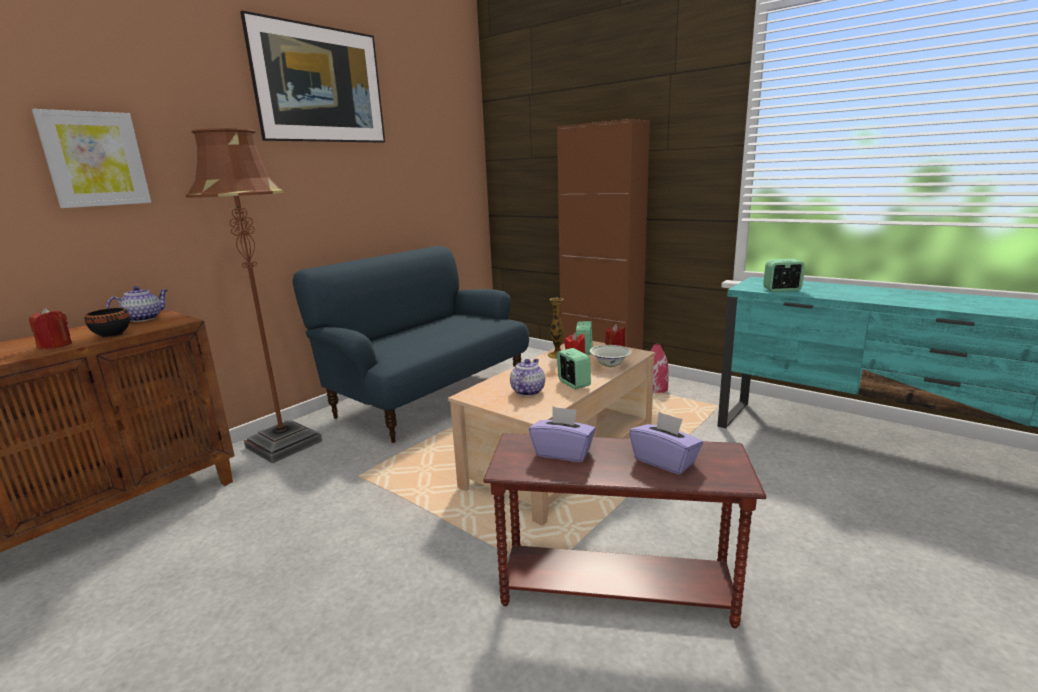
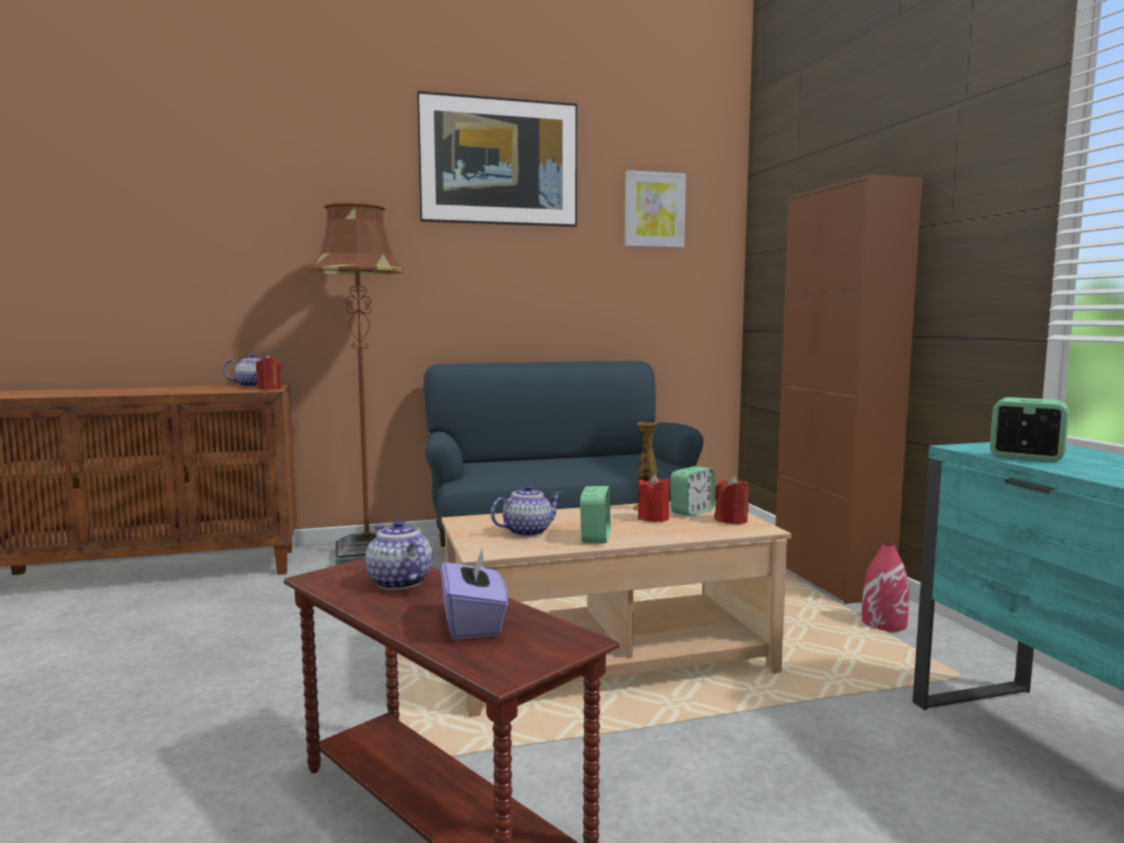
camera: 35 degrees right, 10 degrees down
(55, 345) = (159, 392): red candle -> red candle (269, 389)
(94, 159) = (254, 235): picture -> picture (654, 210)
(113, 335) = (204, 391): black bowl -> none
(563, 452) = (398, 582): purple tissue box -> teapot
(610, 366) = (686, 532): white bowl -> none

